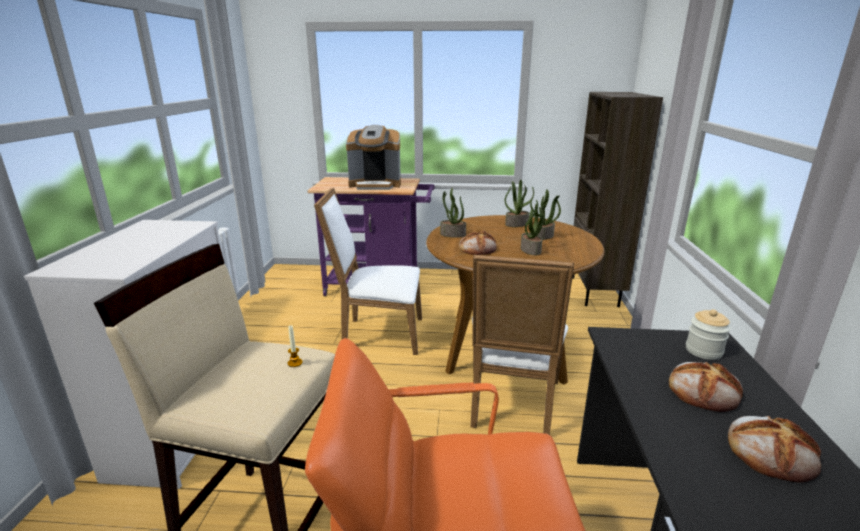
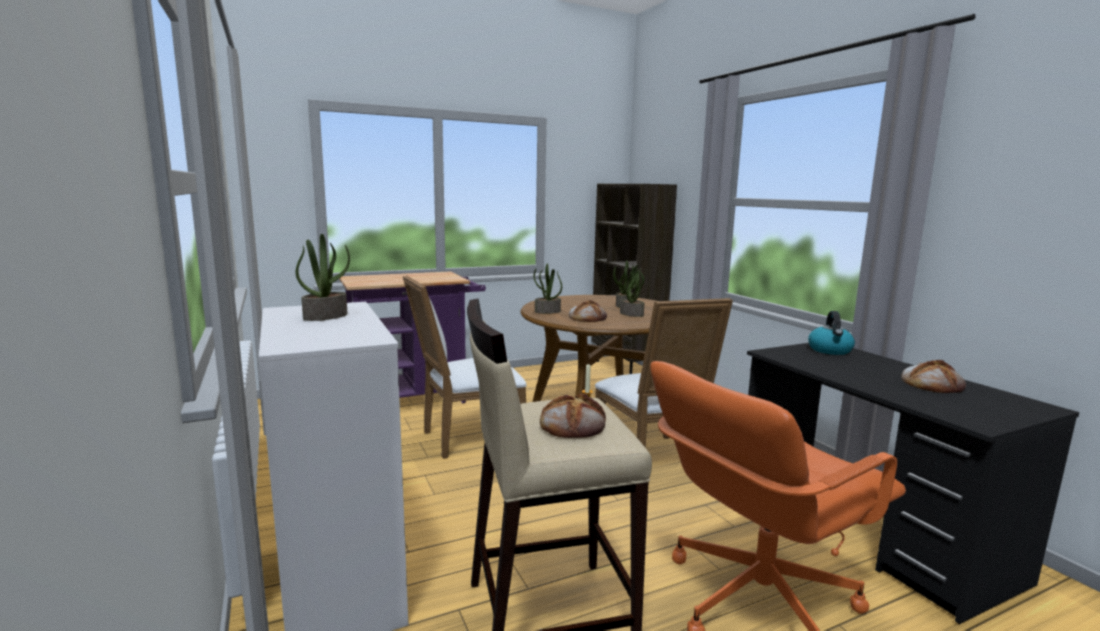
camera: 30 degrees left, 10 degrees down
(375, 185) = (416, 278): coffee machine -> none
(516, 224) = (587, 300): potted plant -> potted plant (325, 316)
(703, 351) = (830, 350): jar -> kettle
(704, 390) = (862, 367): bread -> bread (573, 424)

